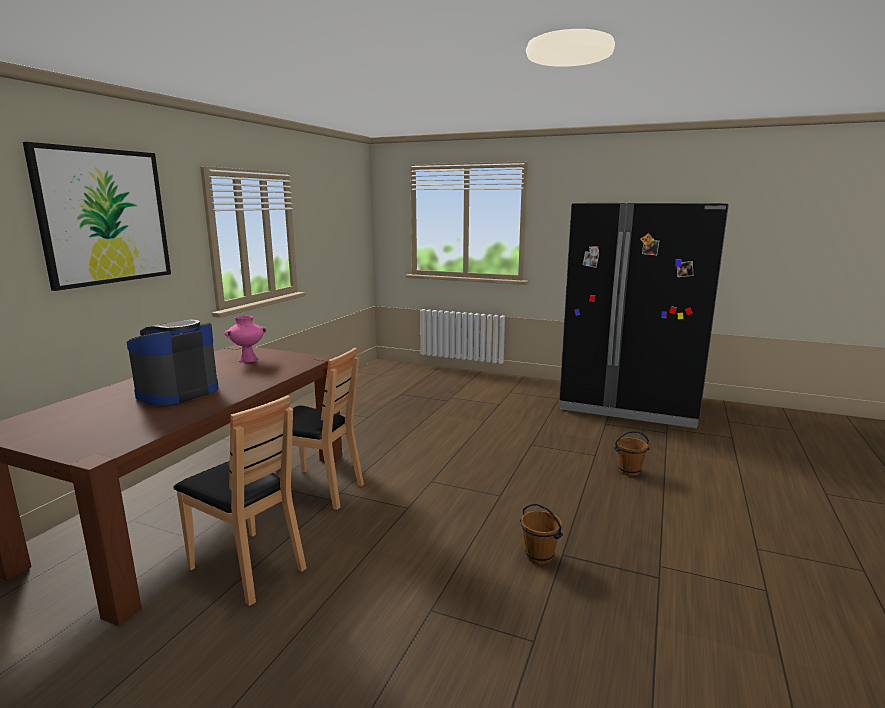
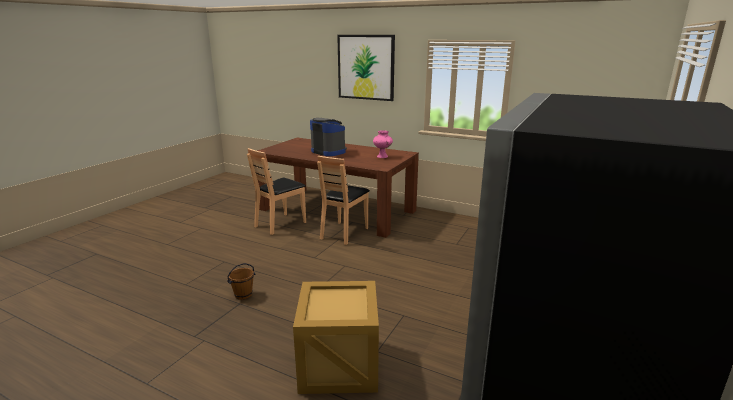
camera: 95 degrees right, 5 degrees up
(629, 471) = (339, 366): brown bucket -> crate

